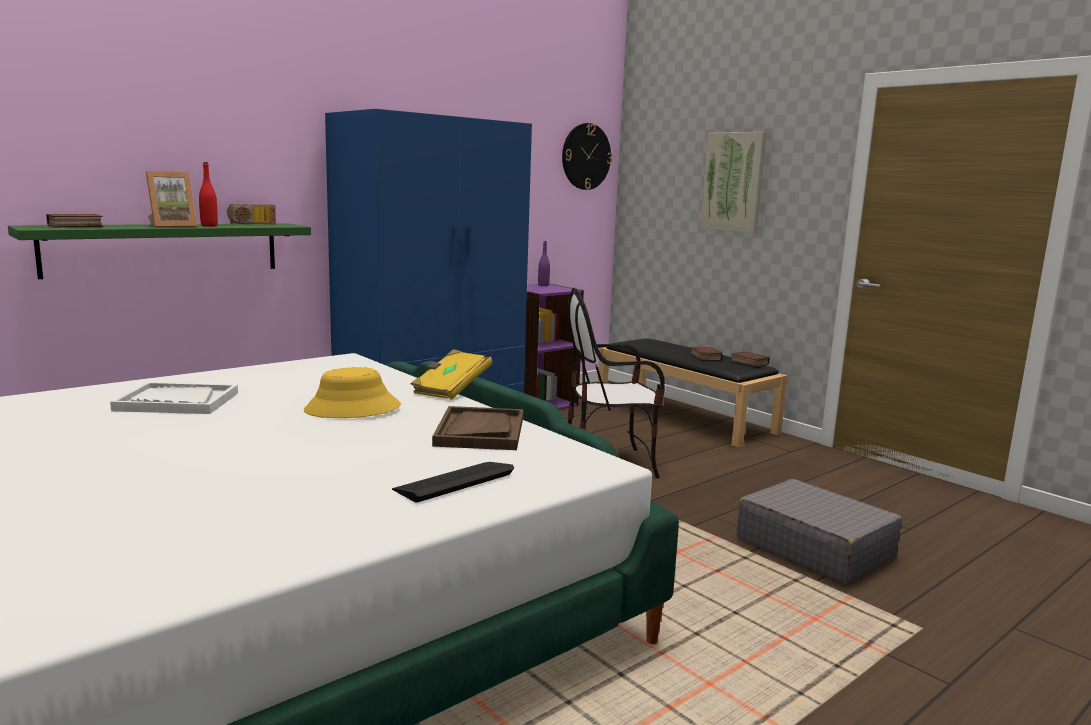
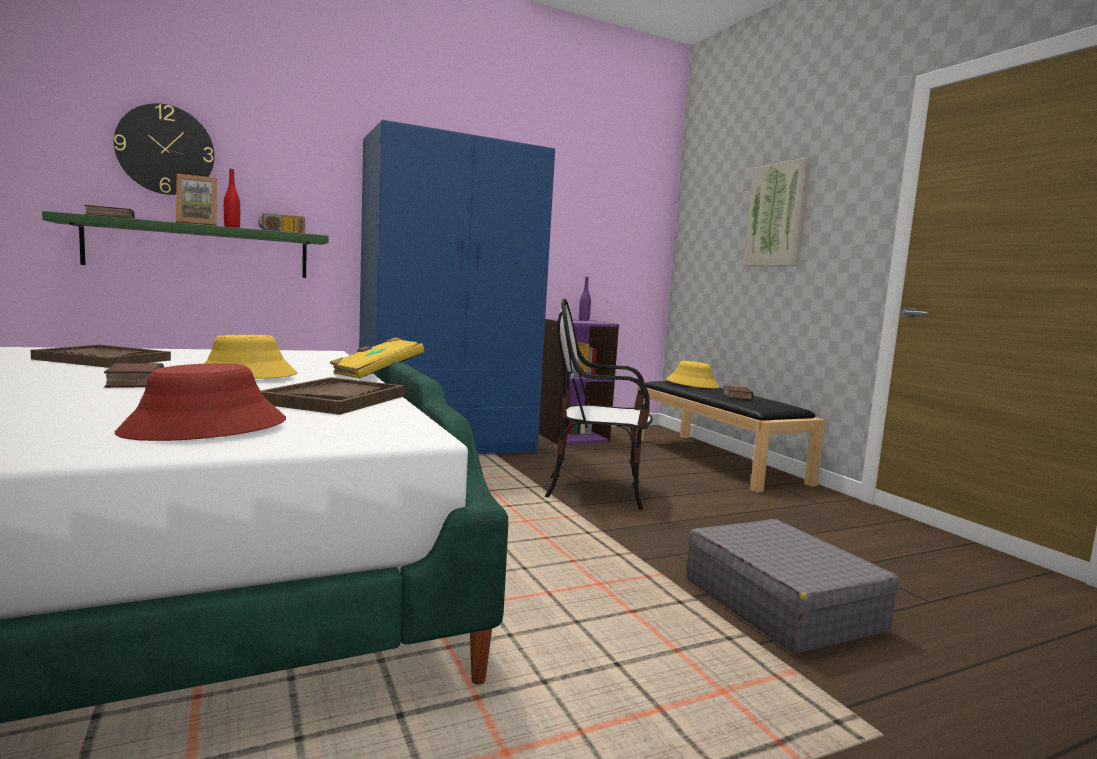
camera: 15 degrees right, 5 degrees down
(177, 402) = (103, 359): white tray -> brown tray
(454, 482) = (205, 428): keyboard -> red hat
(586, 156) = (639, 201): wall clock -> wall clock (165, 150)
(654, 343) = (692, 384): none -> yellow hat
(748, 363) = (781, 404): book -> book (133, 382)

